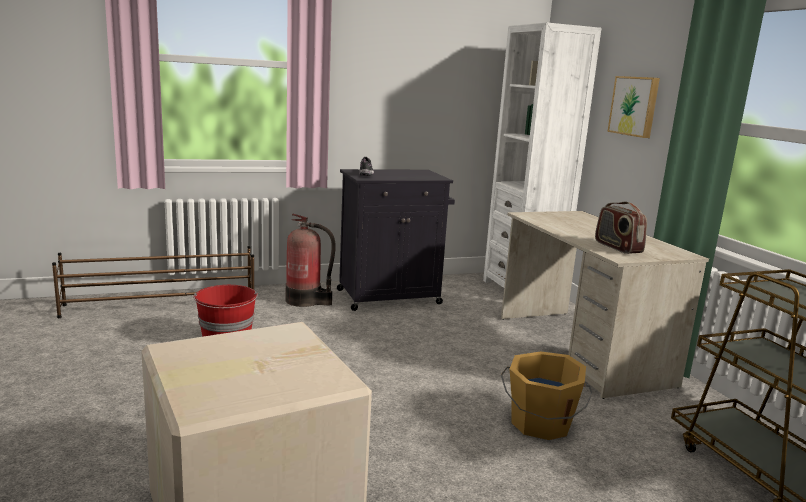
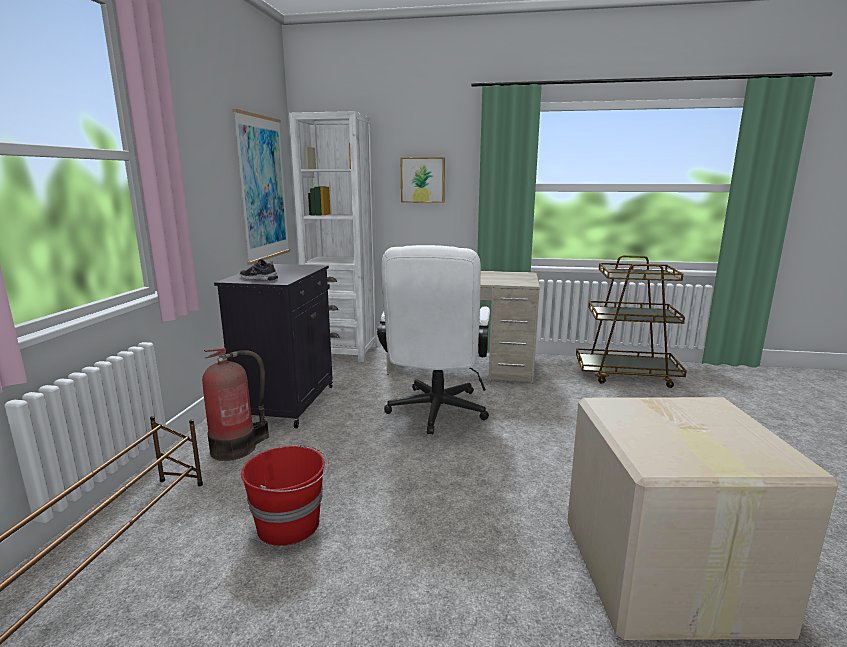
camera: 60 degrees left, 0 degrees up
(445, 357) = (435, 414): none -> white office chair
(474, 101) = (263, 188): none -> picture
(540, 424) = (556, 412): orange bucket -> none
(617, 247) = (504, 280): radio -> none

